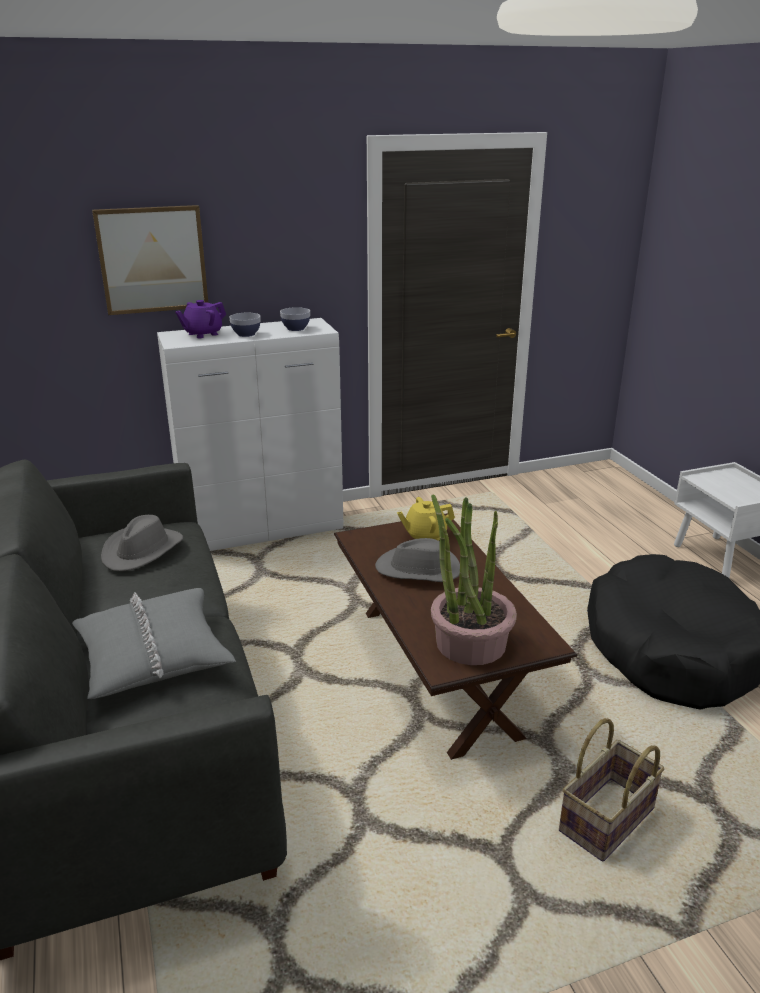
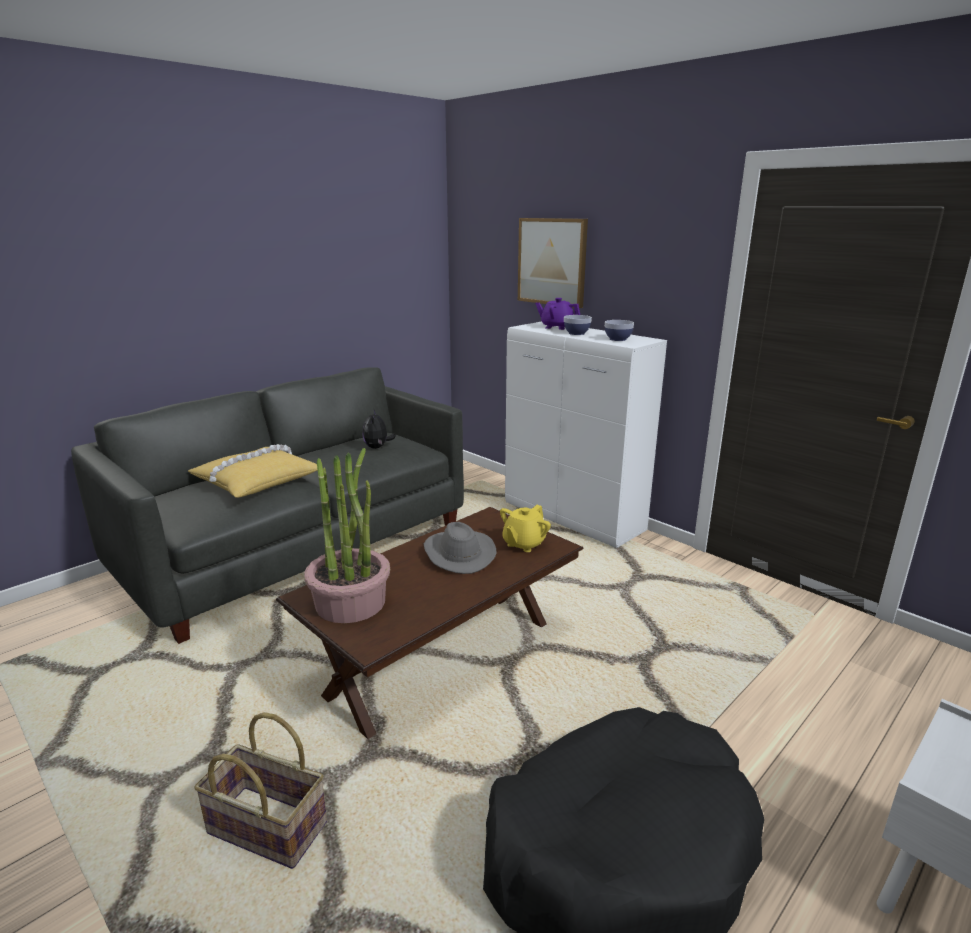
camera: 65 degrees right, 5 degrees down
(143, 550) = (377, 447): grey hat -> plush toy
(153, 654) = (256, 481): grey pillow -> yellow pillow
(425, 535) = (523, 544): yellow teapot -> yellow teapot turned 105 degrees counterclockwise

